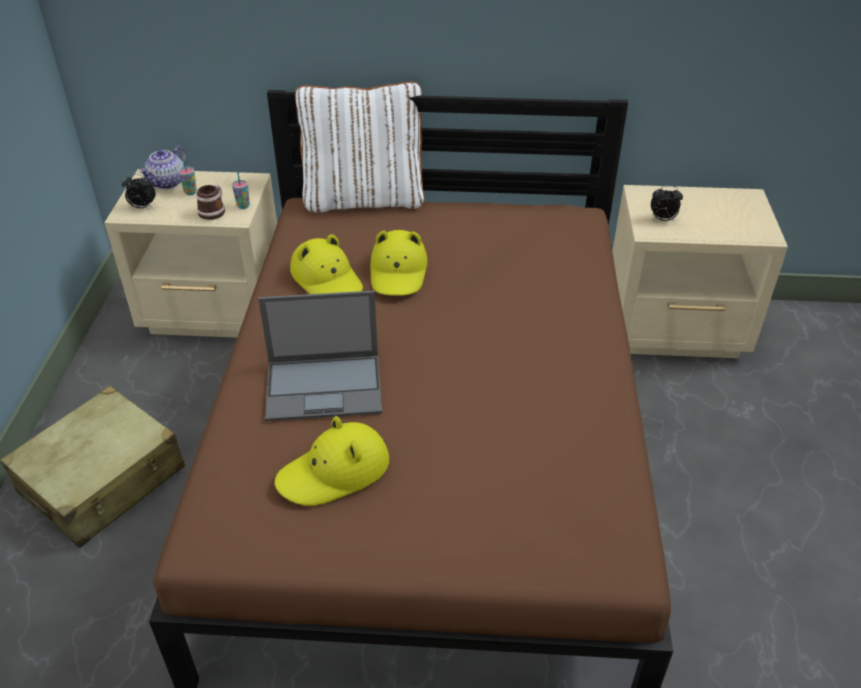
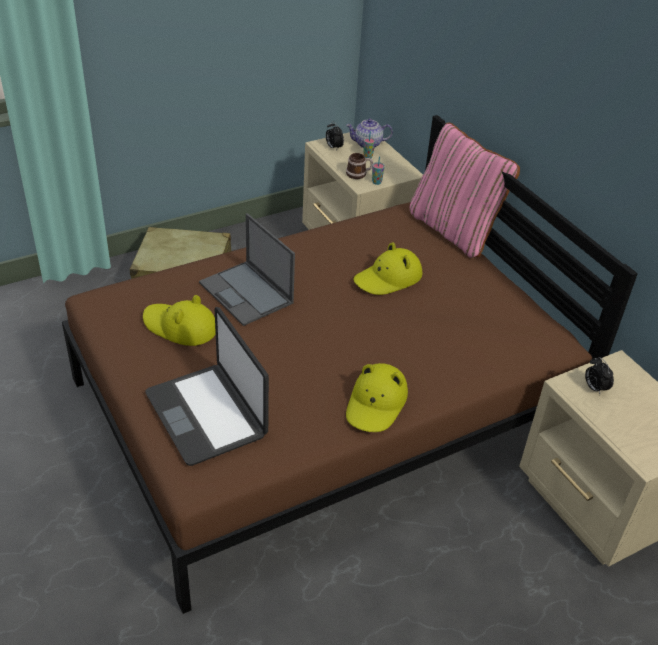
camera: 55 degrees right, 0 degrees up
(327, 279) = (348, 251): yellow hat -> yellow hat (376, 404)
(364, 199) = (454, 230): white pillow -> pink pillow
(514, 506) = (207, 414): none -> laptop

